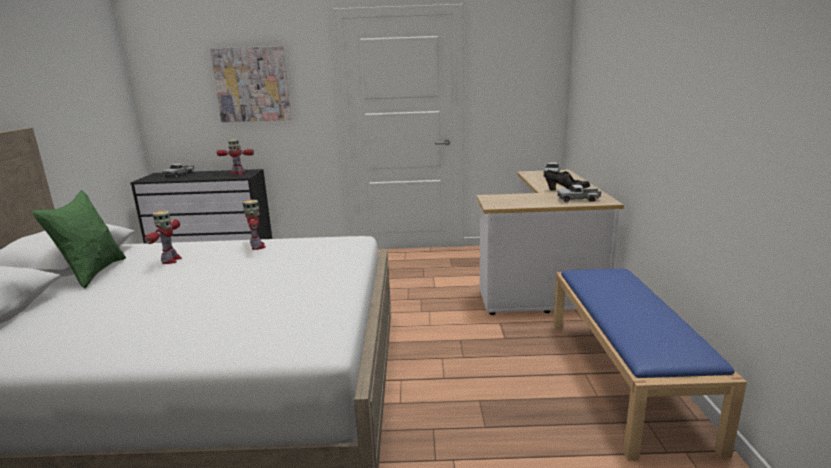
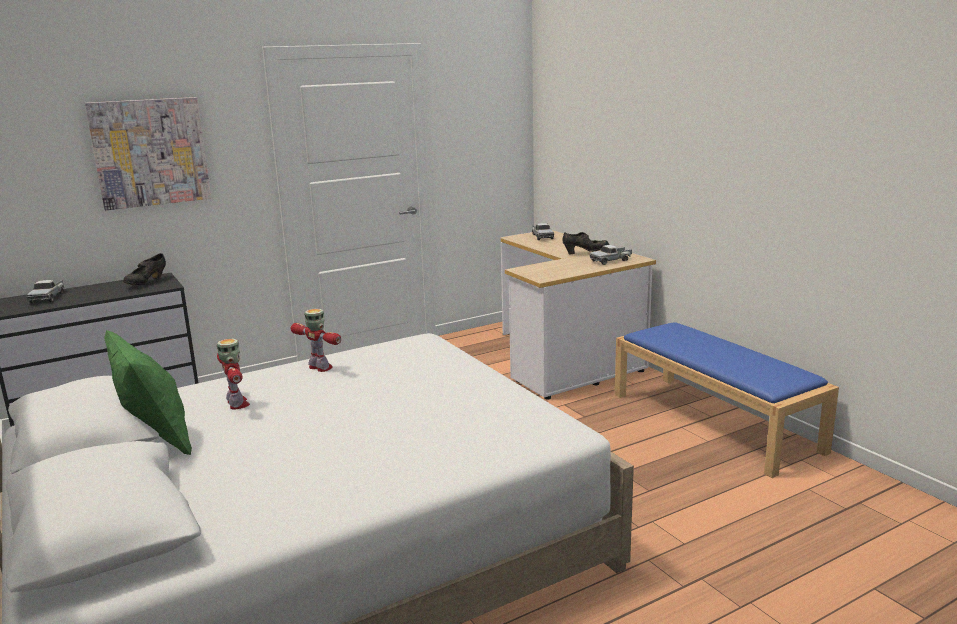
camera: 30 degrees left, 0 degrees up
(237, 173) = (146, 283): toy robot -> black shoe

